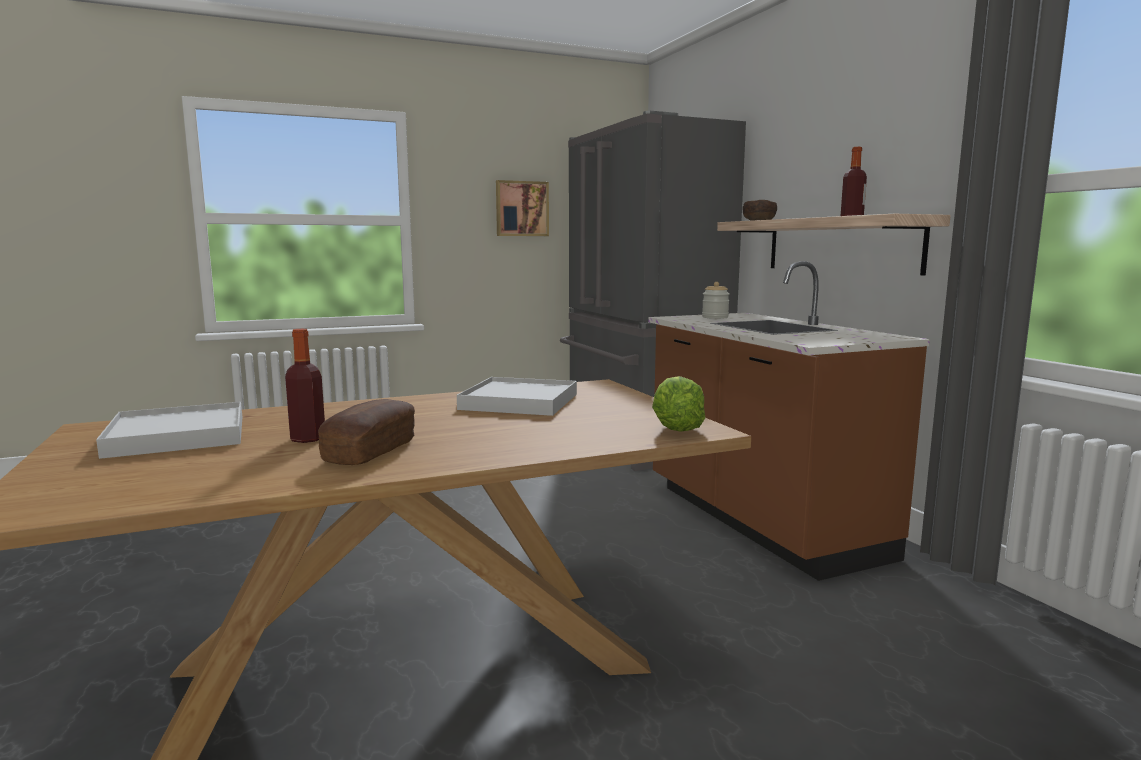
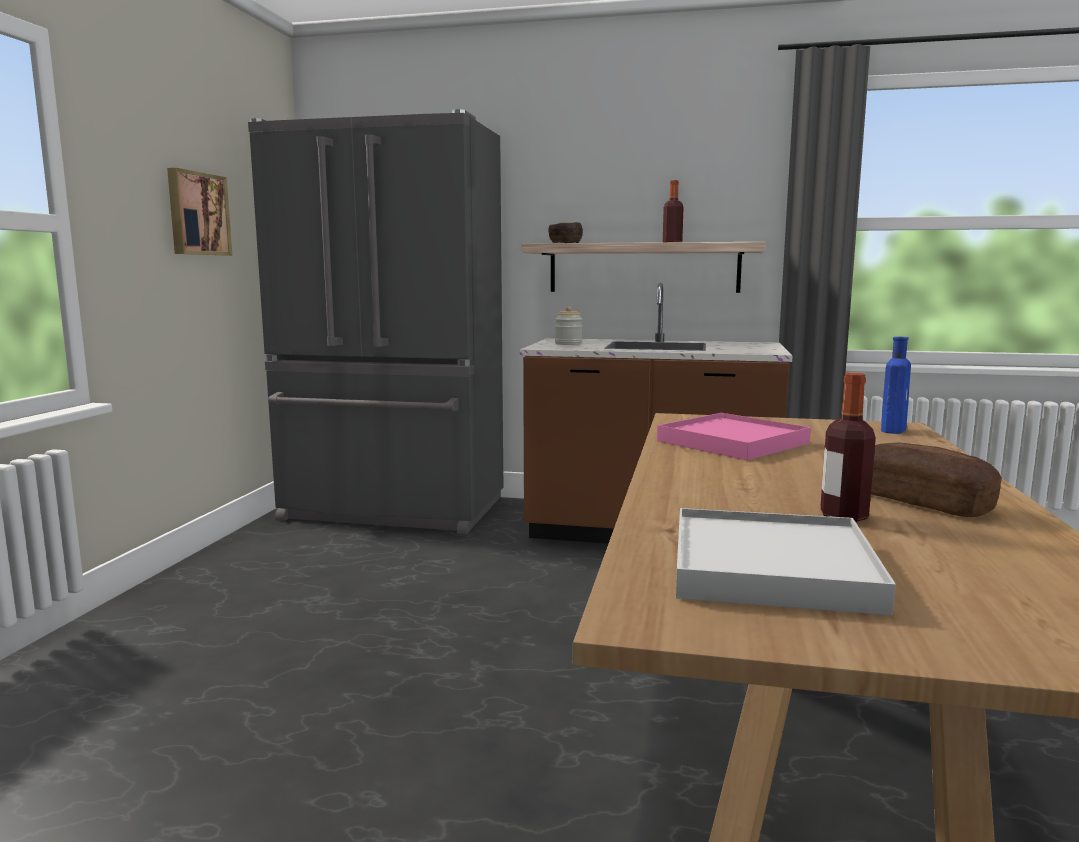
camera: 55 degrees left, 0 degrees up
(520, 402) = (732, 442): white tray -> pink tray
(676, 429) = (893, 430): lettuce -> blue bottle

